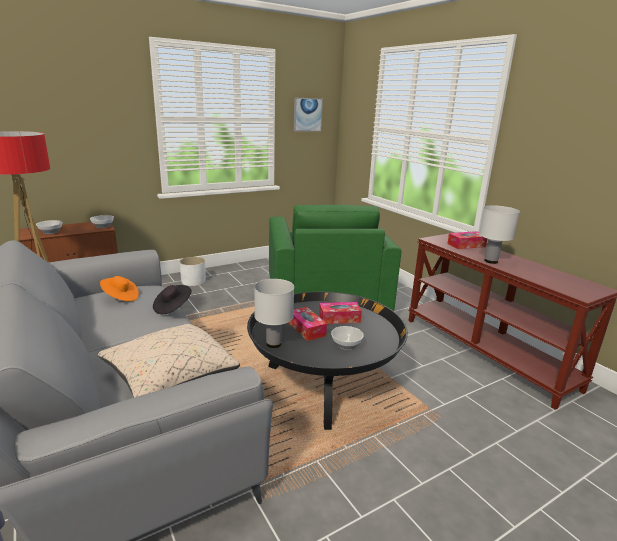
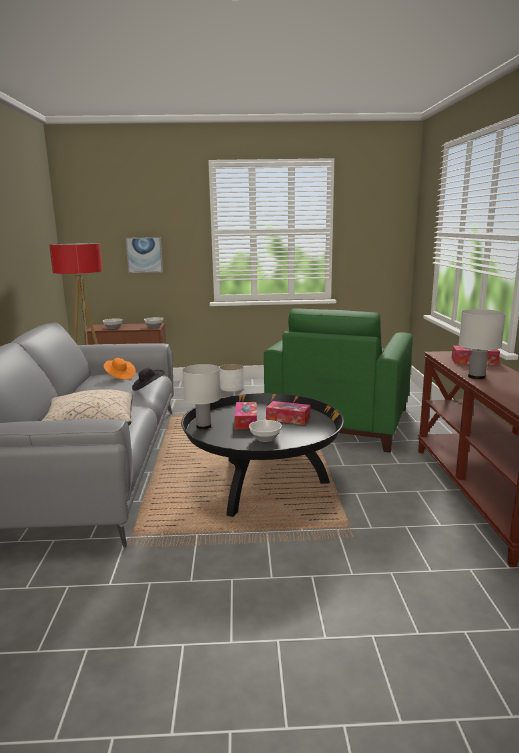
camera: 30 degrees right, 5 degrees down
(307, 114) = (373, 223): picture -> picture (144, 255)

